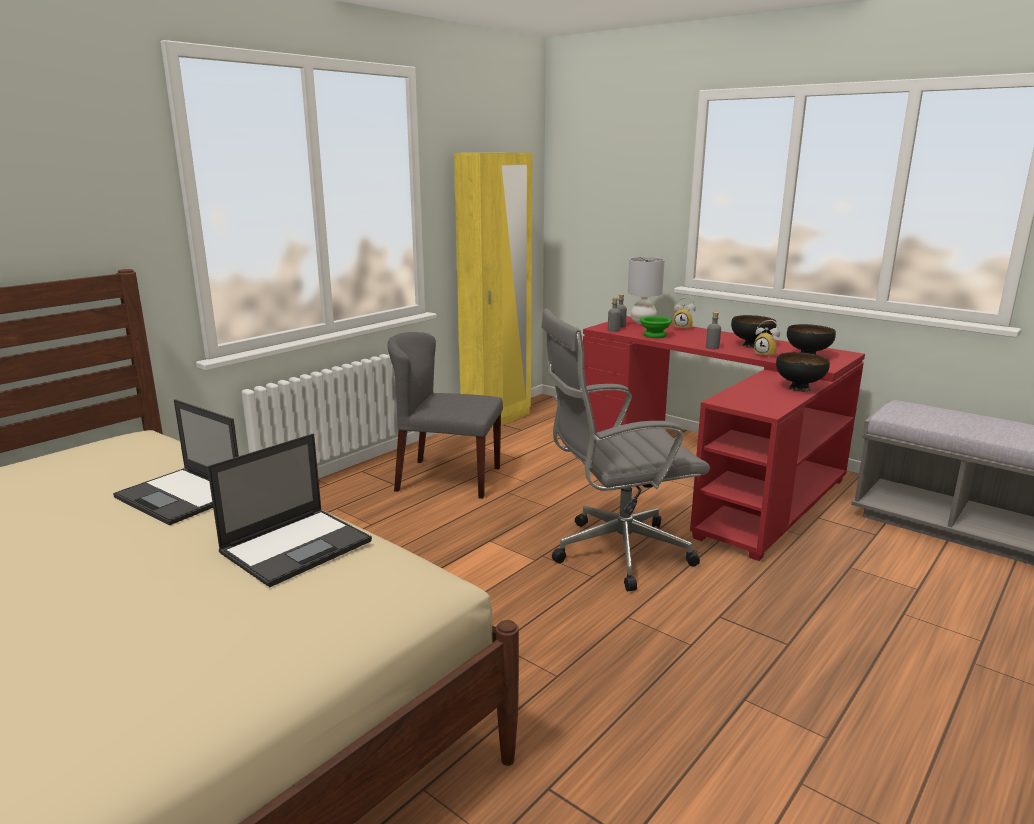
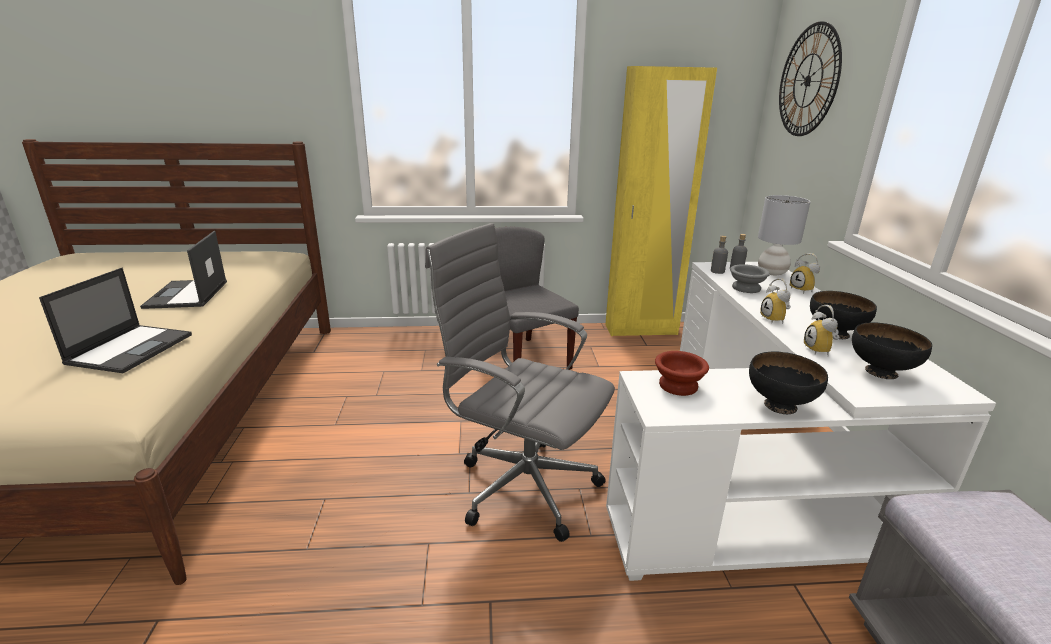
camera: 45 degrees right, 5 degrees up
(297, 546) = (131, 348): laptop -> laptop turned 75 degrees counterclockwise
(603, 162) = (808, 81): none -> wall clock
(655, 335) = (746, 288): green bowl -> grey bowl
(712, 347) = (775, 320): grey bottle -> alarm clock
(716, 475) = (755, 470): red desk -> white desk
(742, 397) = (676, 385): none -> brown bowl

